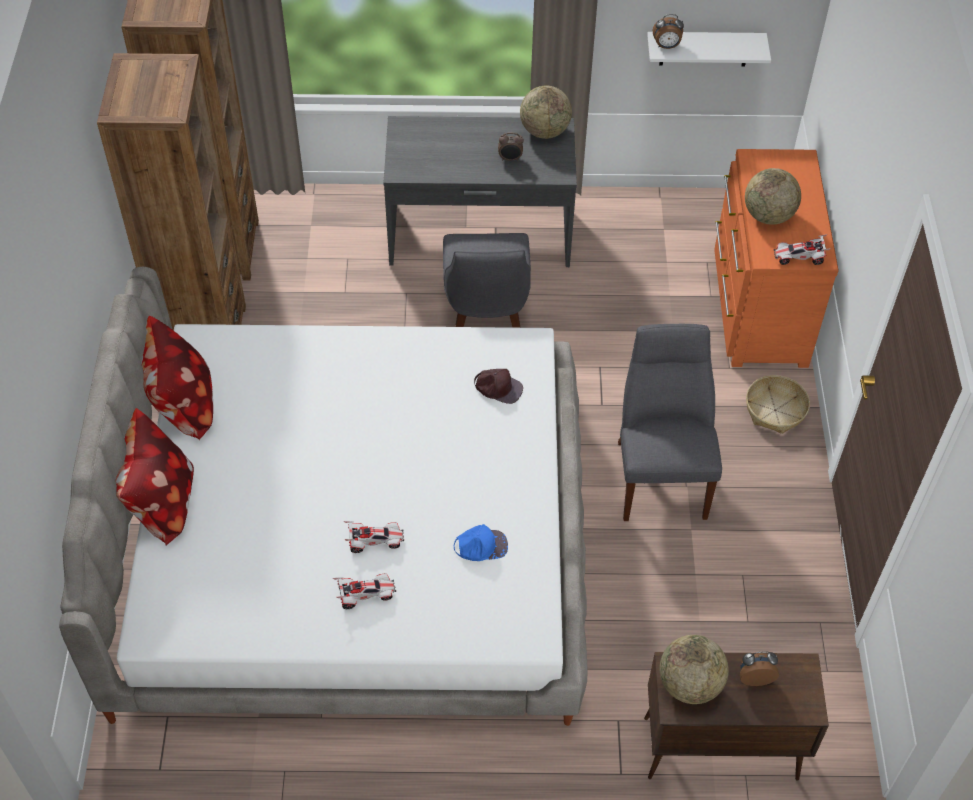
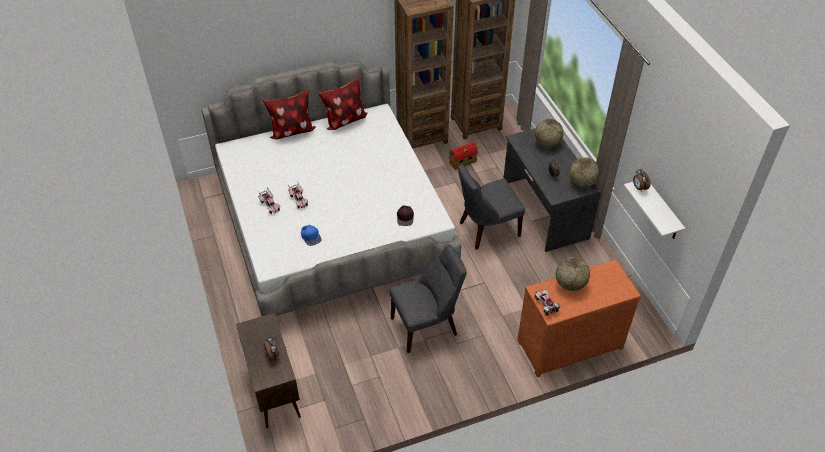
camera: 70 degrees right, 5 degrees down
(307, 300) = (463, 162): none -> toy house
(689, 684) = (260, 330): globe -> globe (547, 143)
(775, 410) = (496, 368): basket -> none

